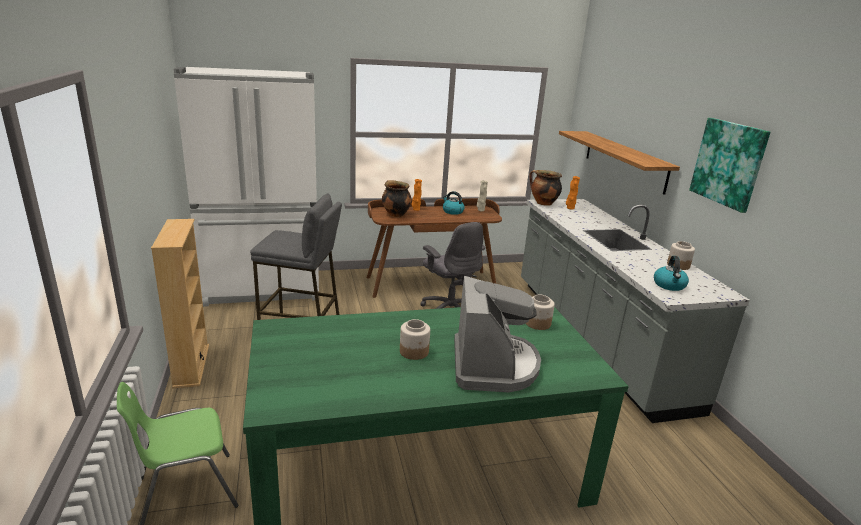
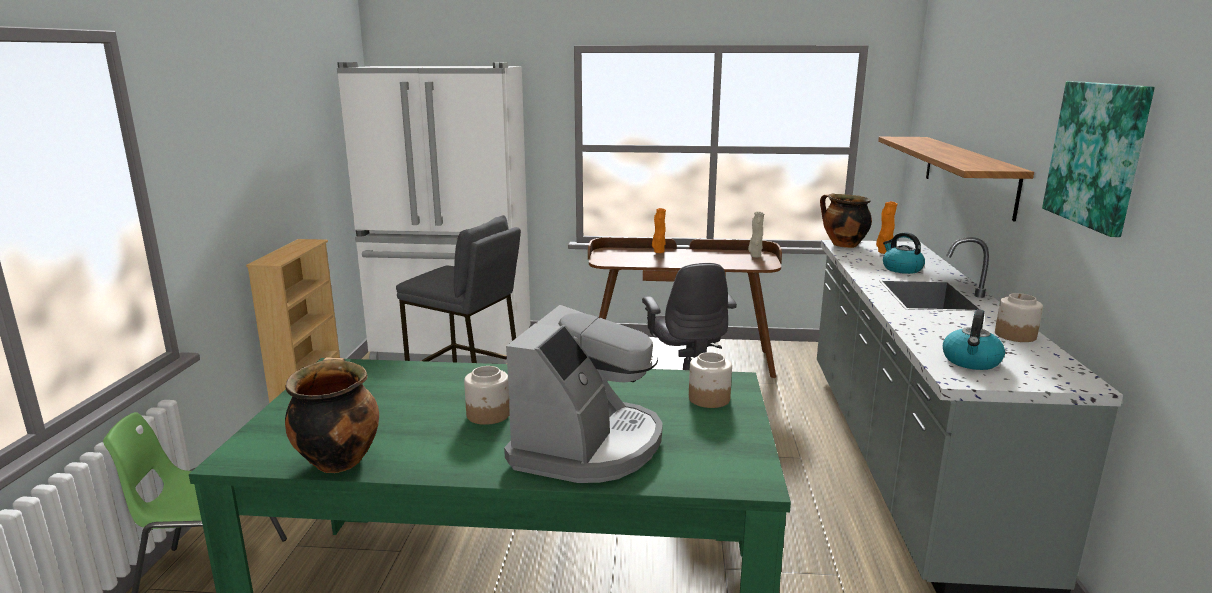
camera: 20 degrees right, 5 degrees down
(395, 214) = (624, 256): cooking pot -> cooking pot (338, 460)
(452, 211) = (710, 256): kettle -> kettle (901, 269)

